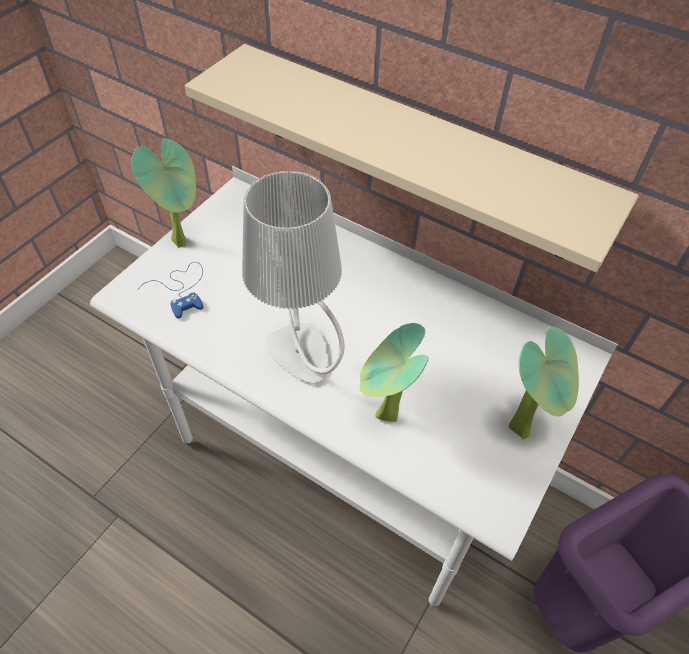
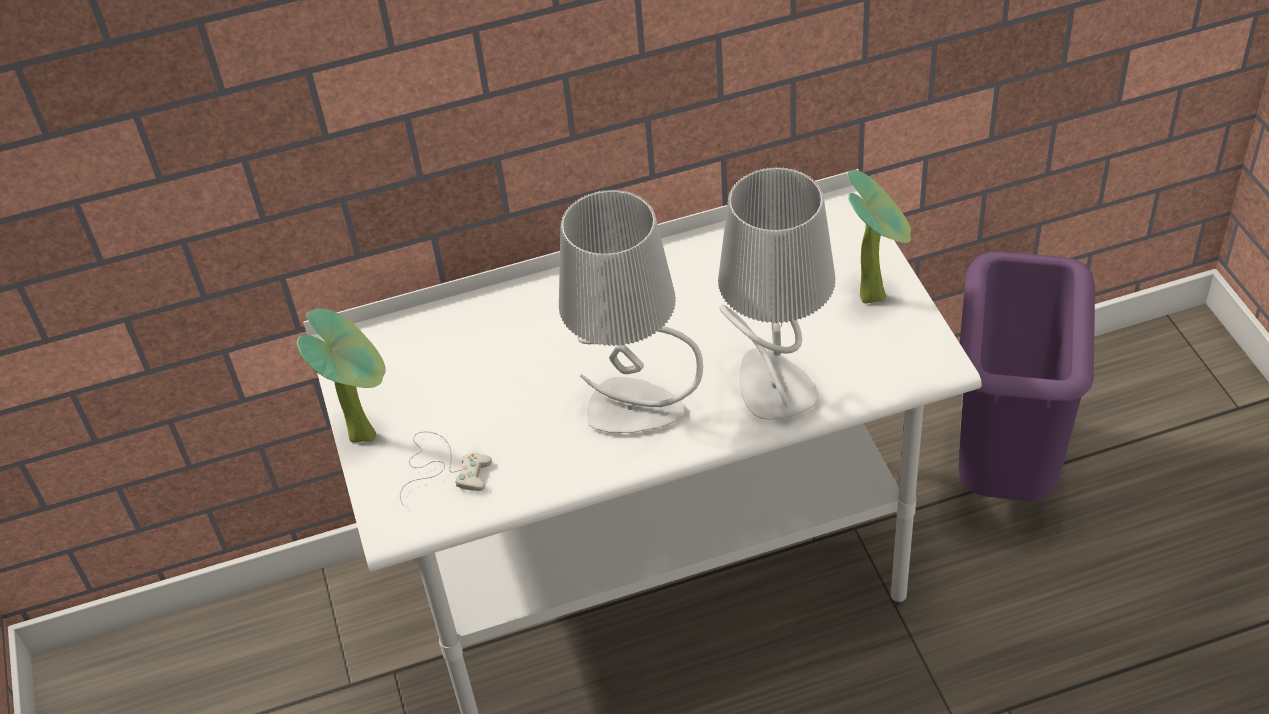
camera: 45 degrees left, 5 degrees down
(182, 289) = (442, 467): blue game controller -> white game controller
(384, 419) = (772, 387): potted plant -> grey table lamp
(414, 152) = (561, 131): beige shelf -> none

